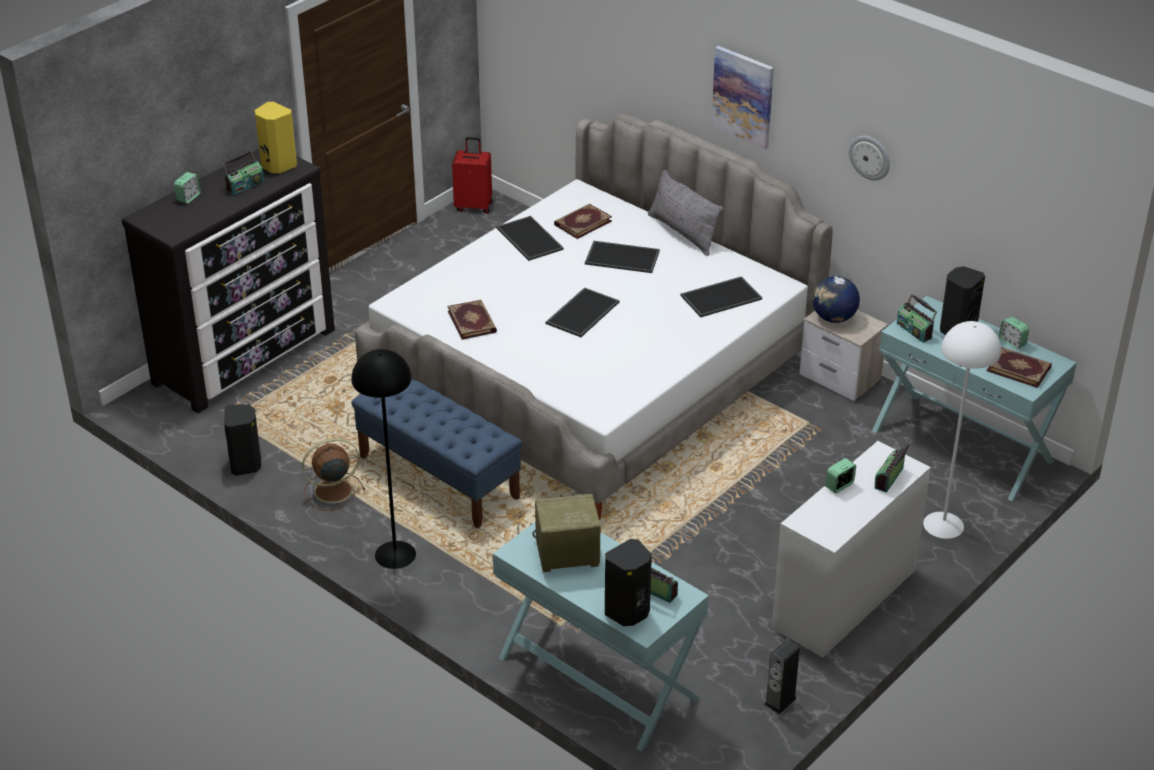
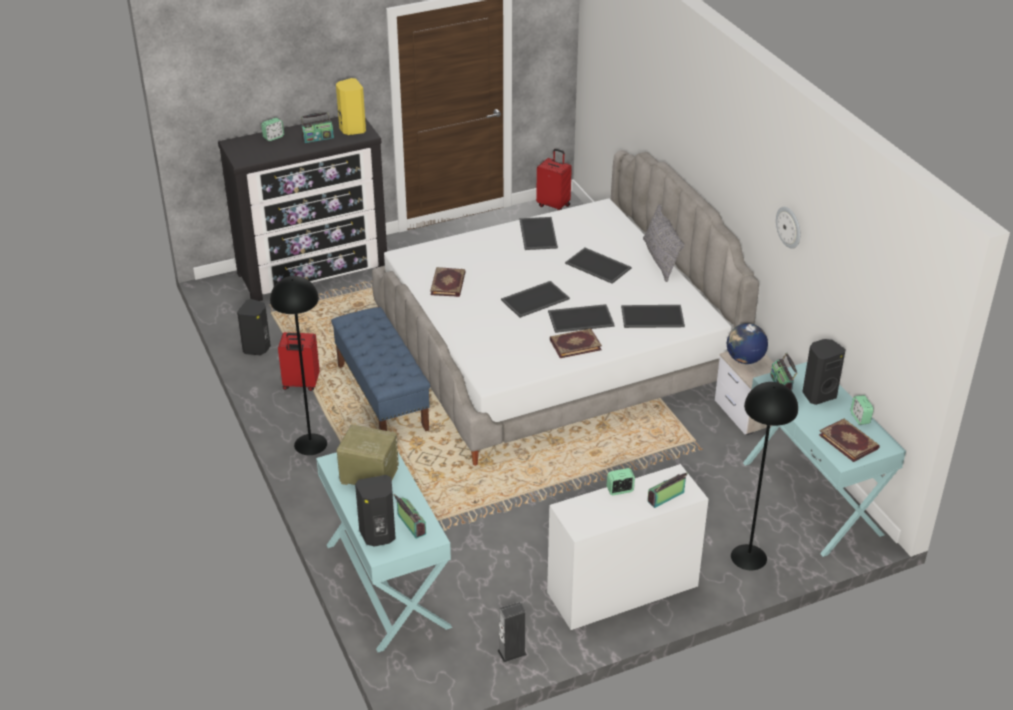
camera: 25 degrees right, 0 degrees up
(331, 491) = (301, 384): brown fan -> red suitcase
(582, 223) = (587, 232): book -> book (575, 344)
(648, 319) = (581, 318): none -> tray
(743, 96) = (717, 154): picture -> none
(943, 525) = (748, 557): white floor lamp -> black floor lamp

